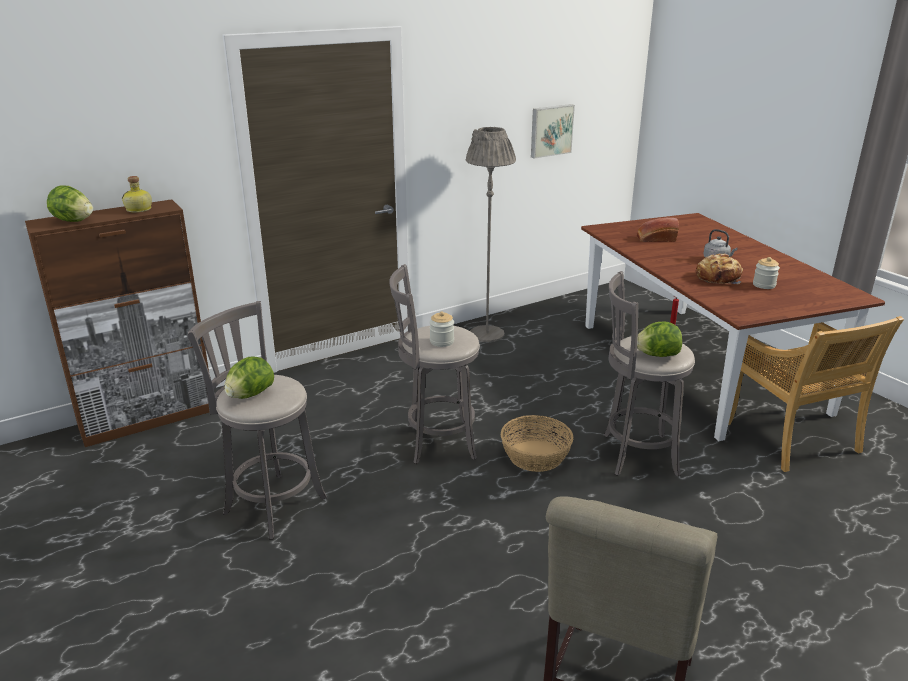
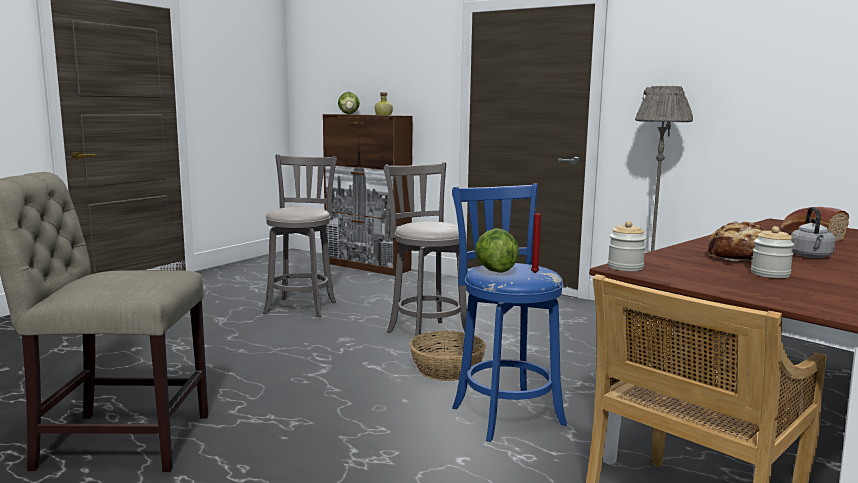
camera: 65 degrees right, 15 degrees down
(250, 395) = (290, 208): lettuce -> none
(442, 342) = (420, 225): jar -> jar (625, 267)
(550, 130) = (803, 110): picture -> none
(635, 454) = (505, 413): grey stool -> blue stool

